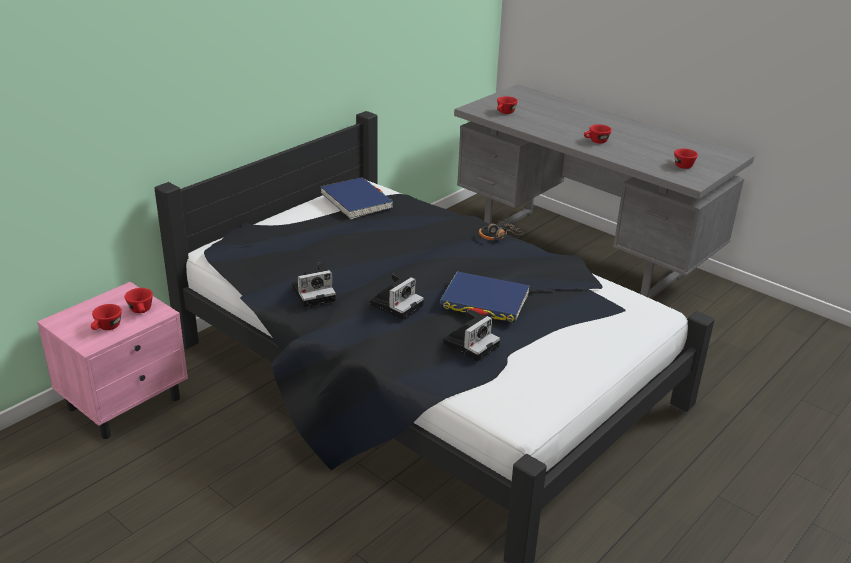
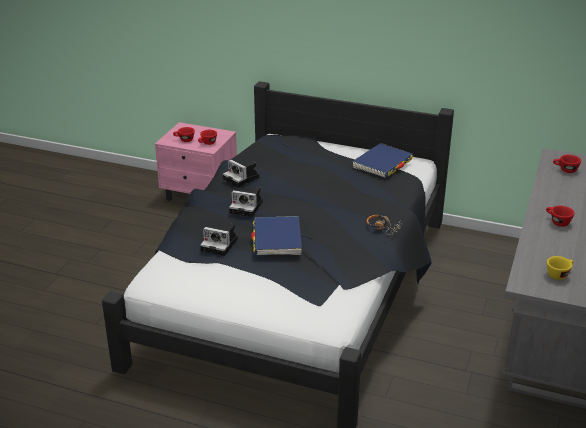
camera: 70 degrees right, 0 degrees up
(681, 165) = (559, 274): red cup -> yellow cup

